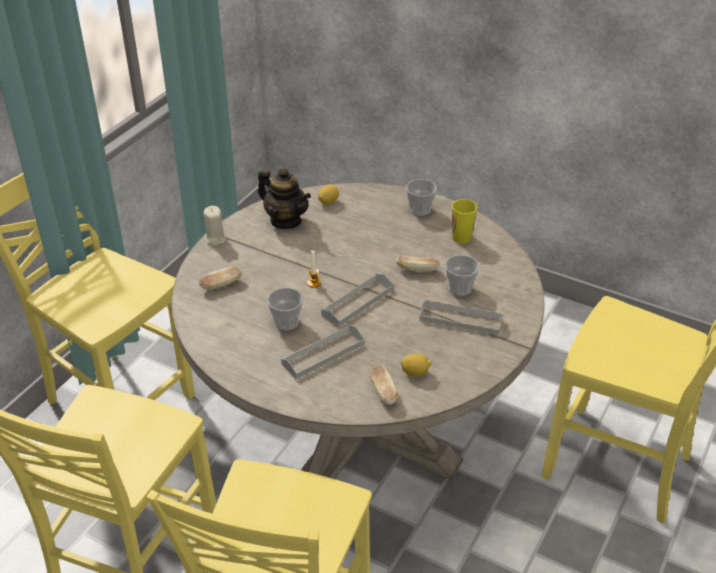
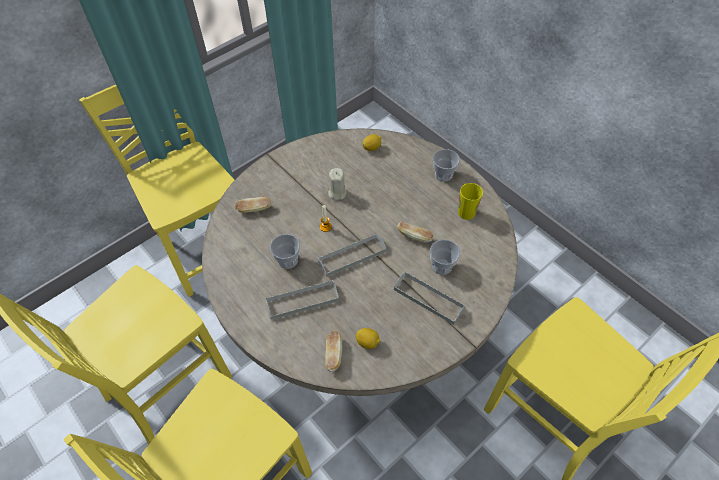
camera: 20 degrees right, 15 degrees up
(215, 239) = (268, 163): beige candle -> beige candle (337, 193)
(286, 220) = (330, 158): teapot -> none

